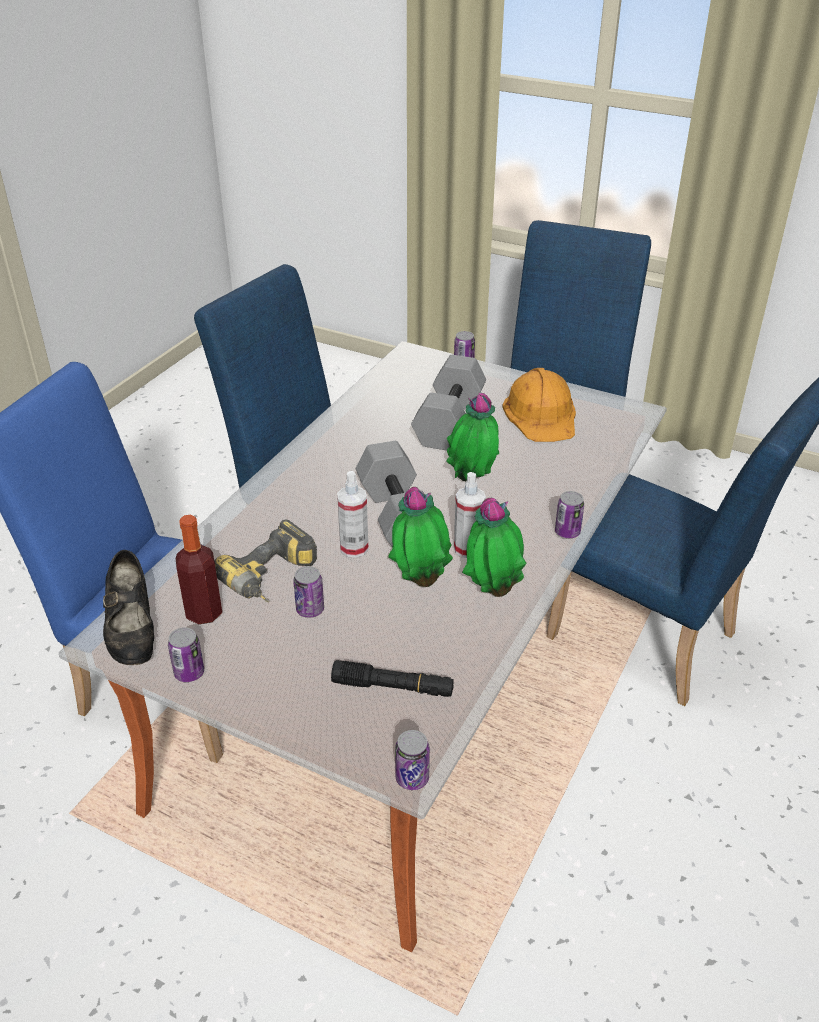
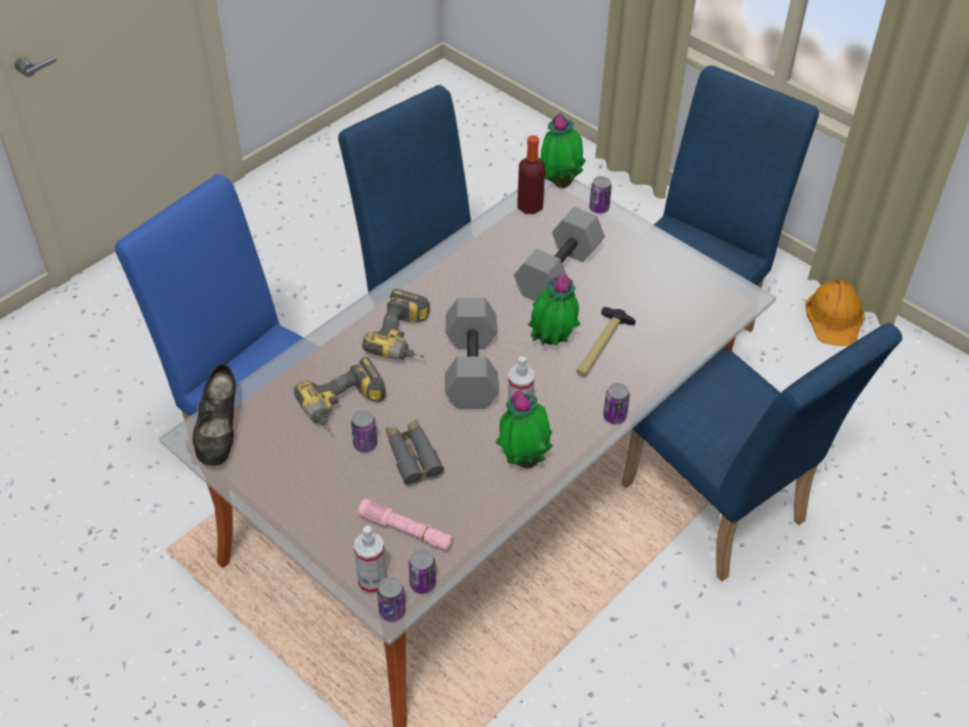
camera: 15 degrees right, 10 degrees up
(189, 673) = (252, 480): can -> can (422, 583)
(204, 613) = (279, 427): bottle -> bottle (529, 206)
(316, 504) = (405, 339): none -> power drill
(354, 548) = (422, 392): spray bottle -> spray bottle (372, 582)
(369, 611) = (413, 456): none -> grey binoculars
(393, 687) = (406, 530): black flashlight -> pink flashlight
(421, 580) = (467, 436): potted plant -> potted plant (560, 183)
(523, 475) = (601, 347): none -> hammer
(541, 414) = (649, 281): orange hard hat -> orange hard hat (835, 317)

